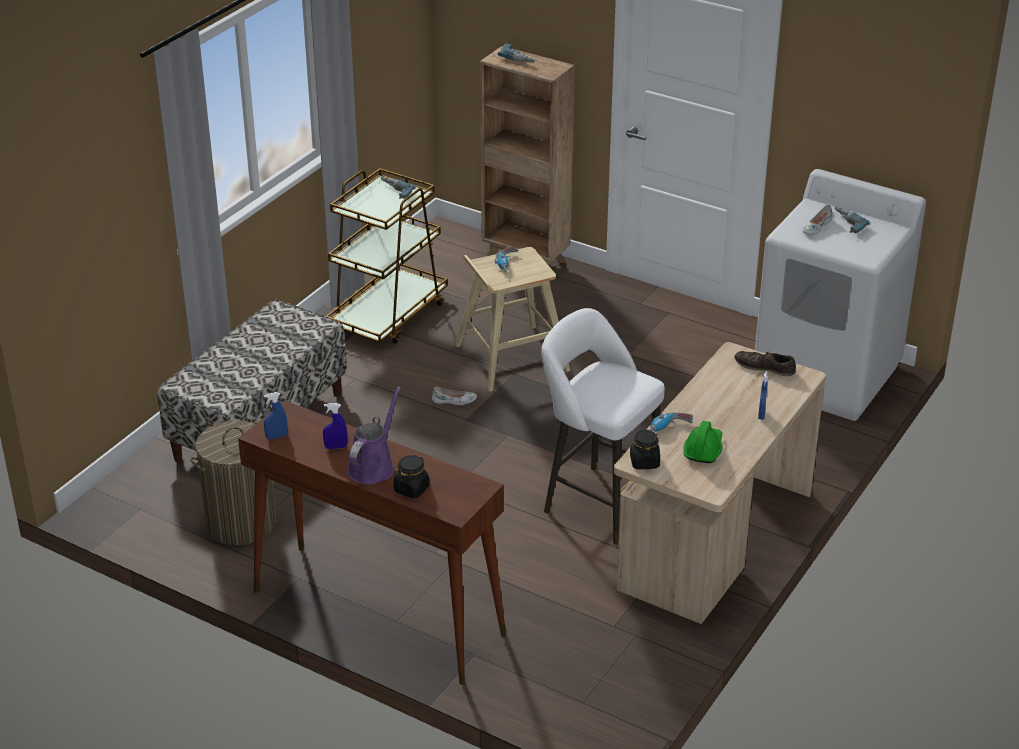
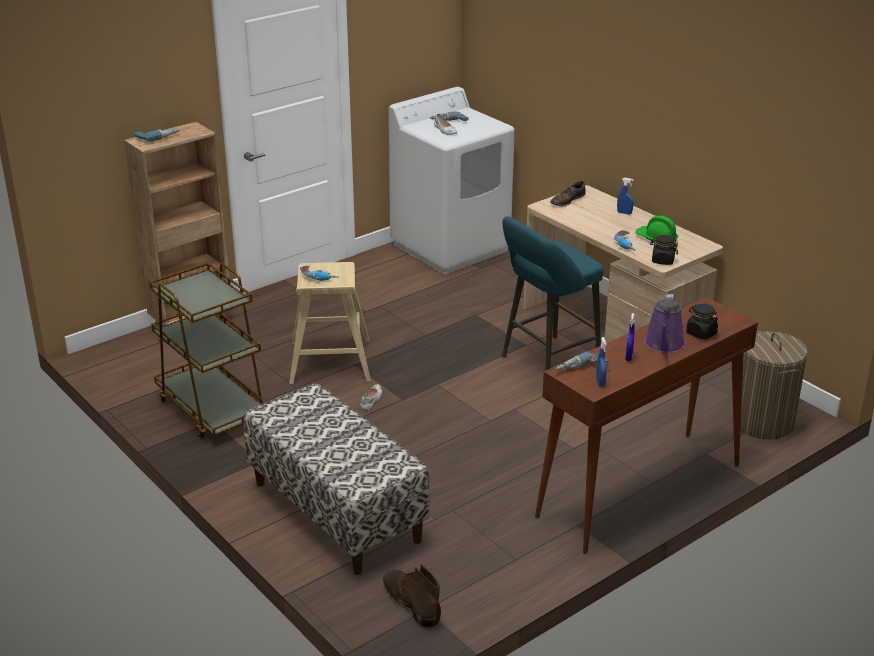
camera: 70 degrees left, 5 degrees down
(147, 498) = (410, 602): none -> brown boot
(241, 523) = (482, 546): laundry basket -> laundry basket (763, 422)
(373, 467) = (664, 345): purple watering can -> purple watering can turned 120 degrees counterclockwise
(393, 192) = (190, 287): power drill -> power drill (582, 371)
(598, 502) = (546, 363): white stool -> turquoise stool

